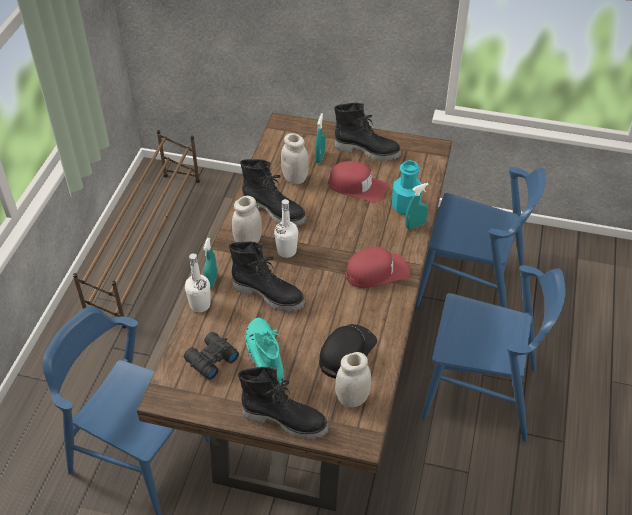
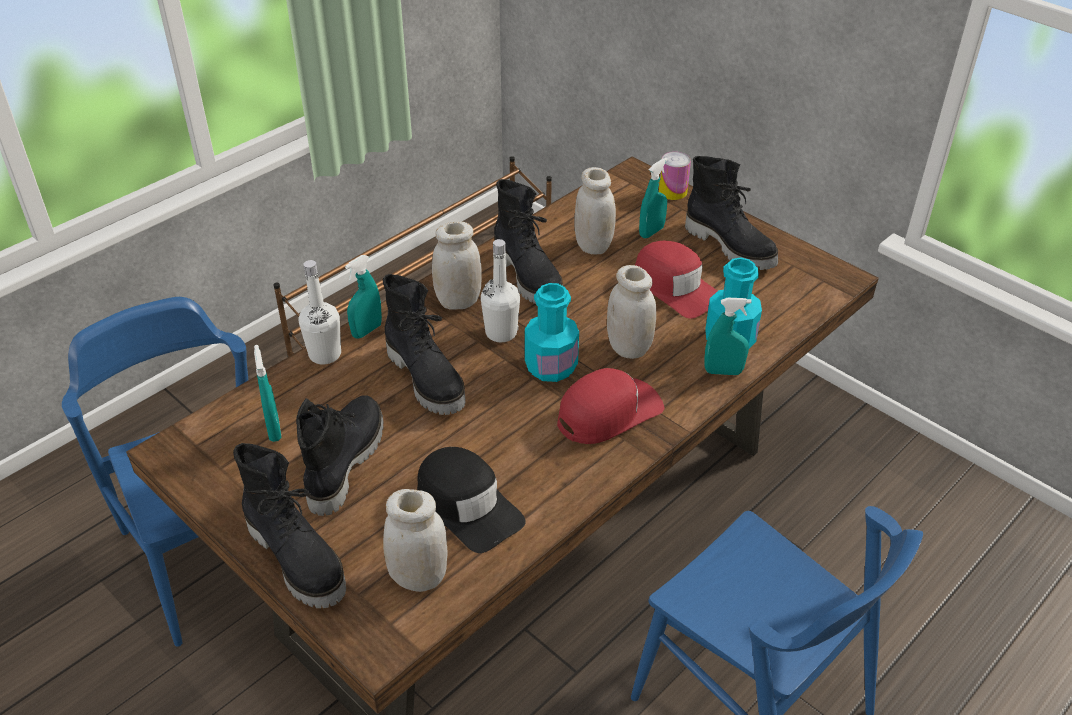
camera: 30 degrees right, 5 degrees down
(210, 359) = (274, 429): black binoculars -> turquoise spray bottle
(264, 359) = (343, 462): turquoise boot -> black boot
(312, 127) = (672, 192): none -> can
(328, 259) = (551, 366): none -> turquoise bottle
(346, 352) = (468, 505): black cap -> black cap turned 75 degrees clockwise
(359, 231) = (629, 348): none -> white jar
(376, 272) = (608, 412): red cap -> red cap turned 45 degrees counterclockwise
(471, 288) = (844, 541): blue chair -> none

